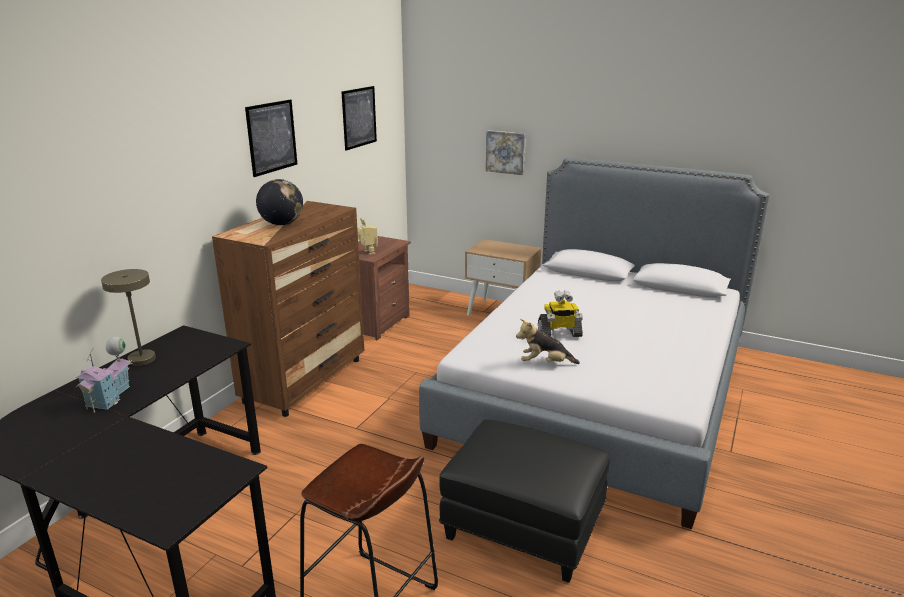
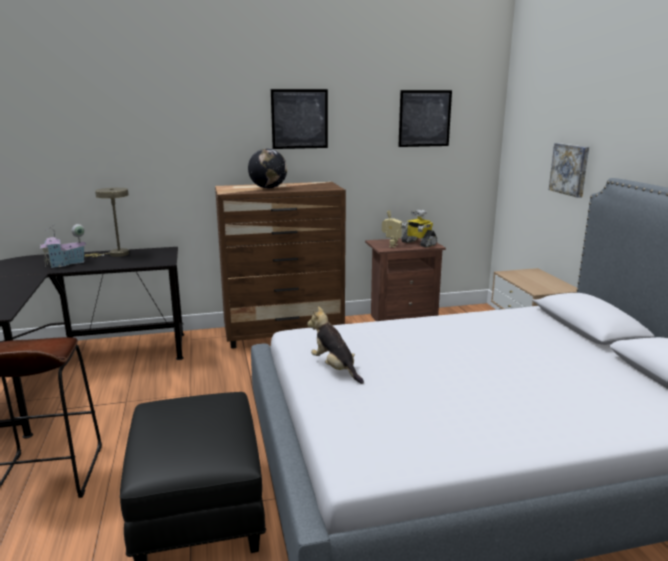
camera: 50 degrees right, 5 degrees down
(559, 333) = (405, 354): toy robot -> toy robot (418, 243)

